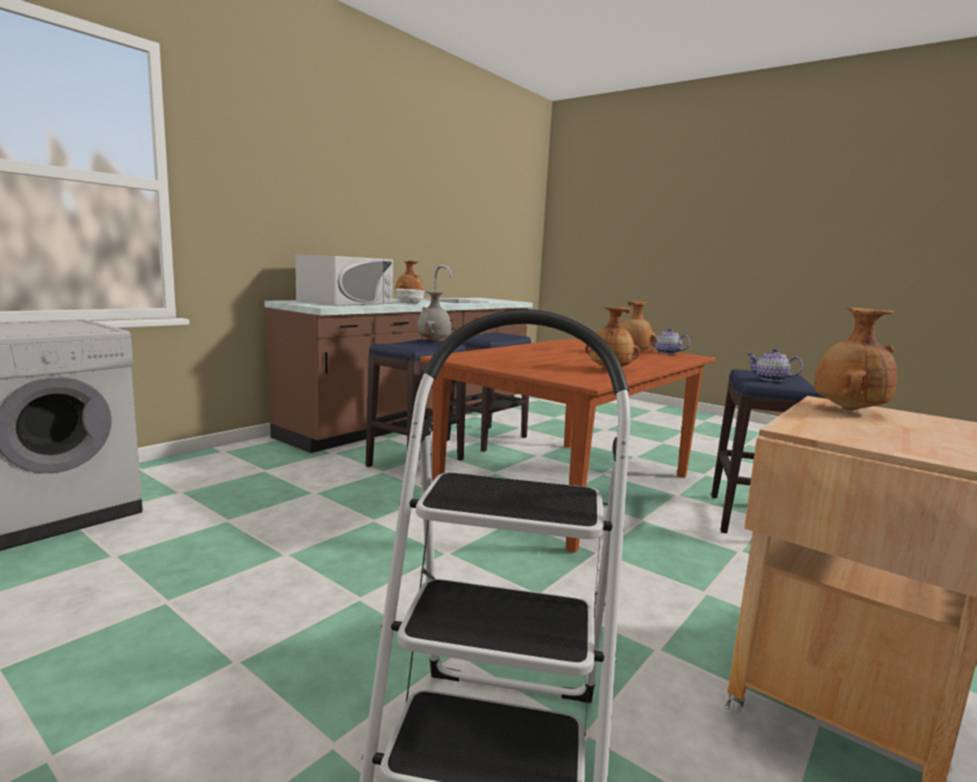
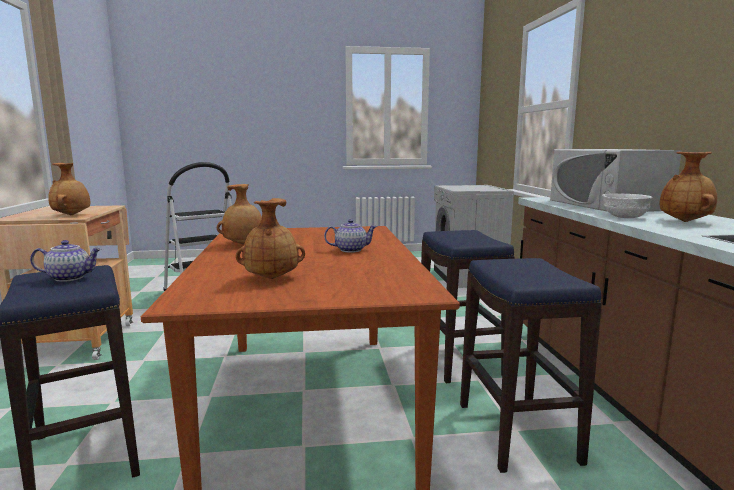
camera: 135 degrees right, 0 degrees up
(434, 341) = (477, 242): grey vase -> none
(667, 353) = (232, 299): teapot -> teapot (350, 250)

